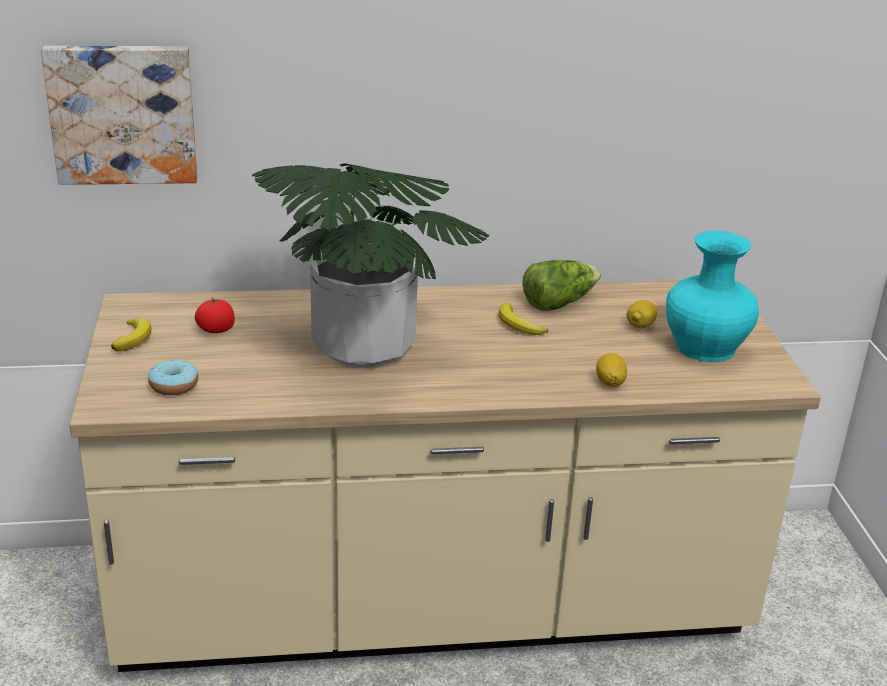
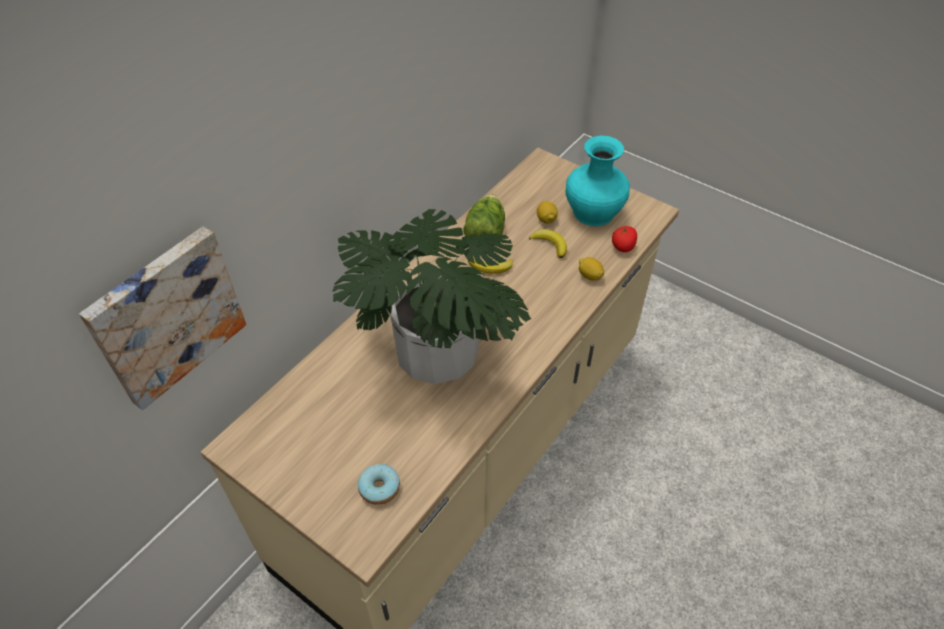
camera: 45 degrees left, 20 degrees up
(134, 338) = (289, 472): banana -> banana (550, 244)
(216, 329) = (330, 417): tomato -> tomato (623, 247)

